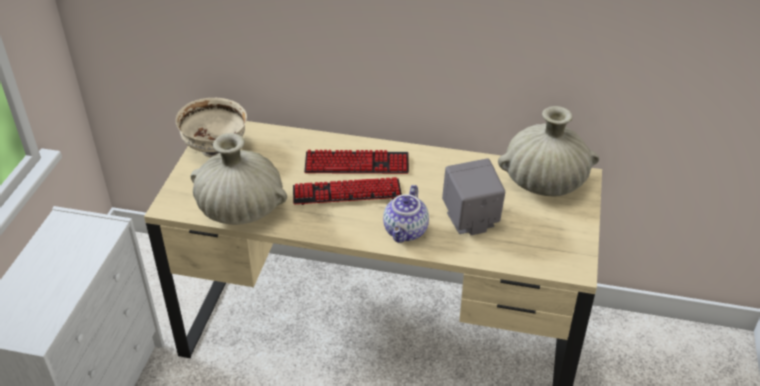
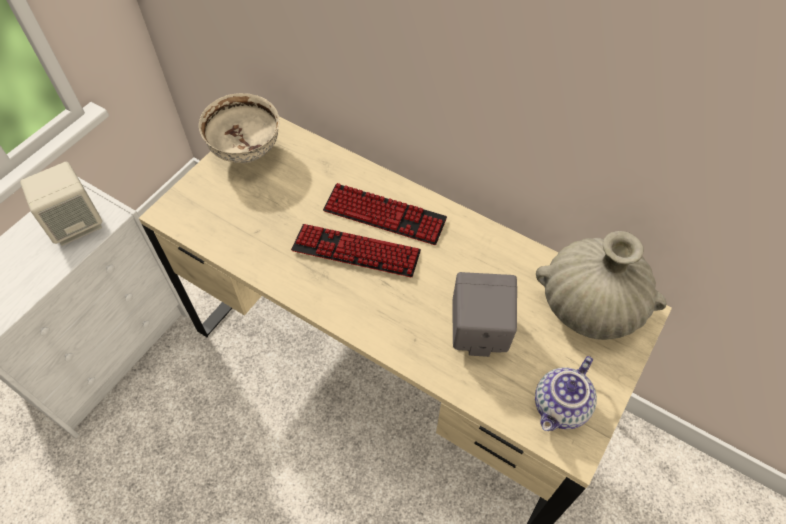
camera: 20 degrees right, 15 degrees up
(79, 240) = (76, 224): none -> beige speaker
(241, 210) = (235, 240): beige vase -> none
(406, 231) = (398, 326): teapot -> teapot (561, 408)

